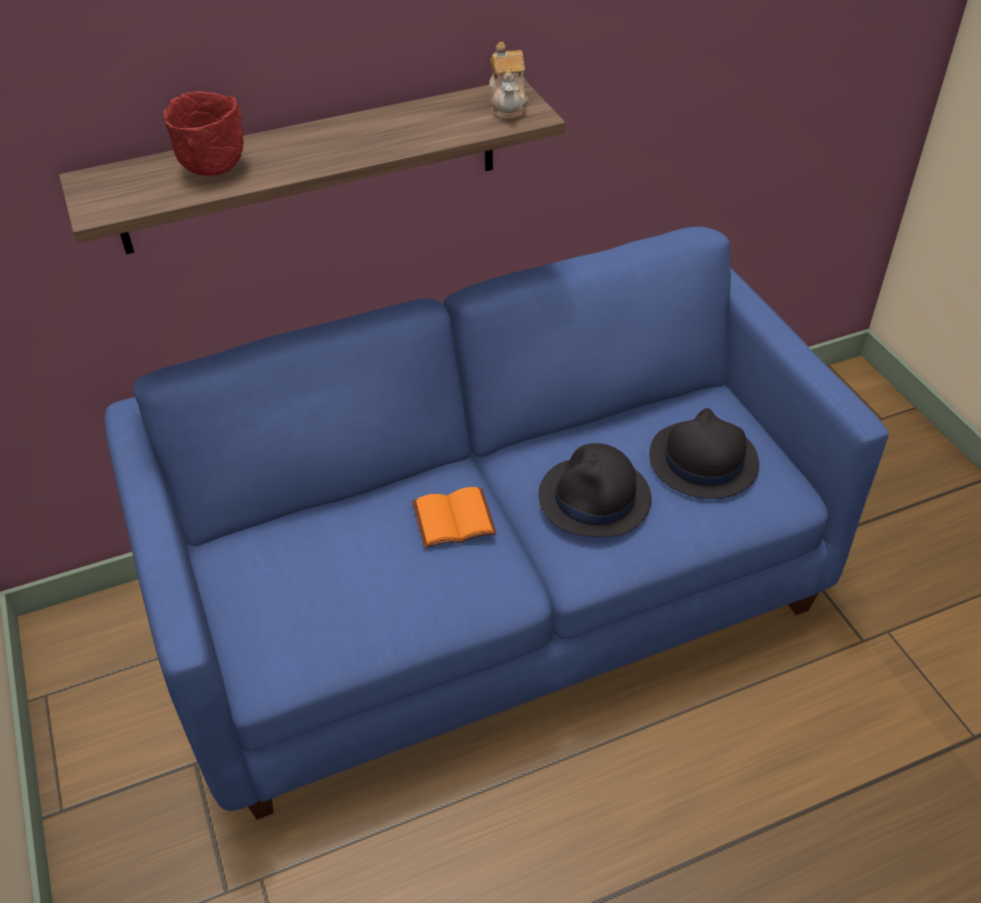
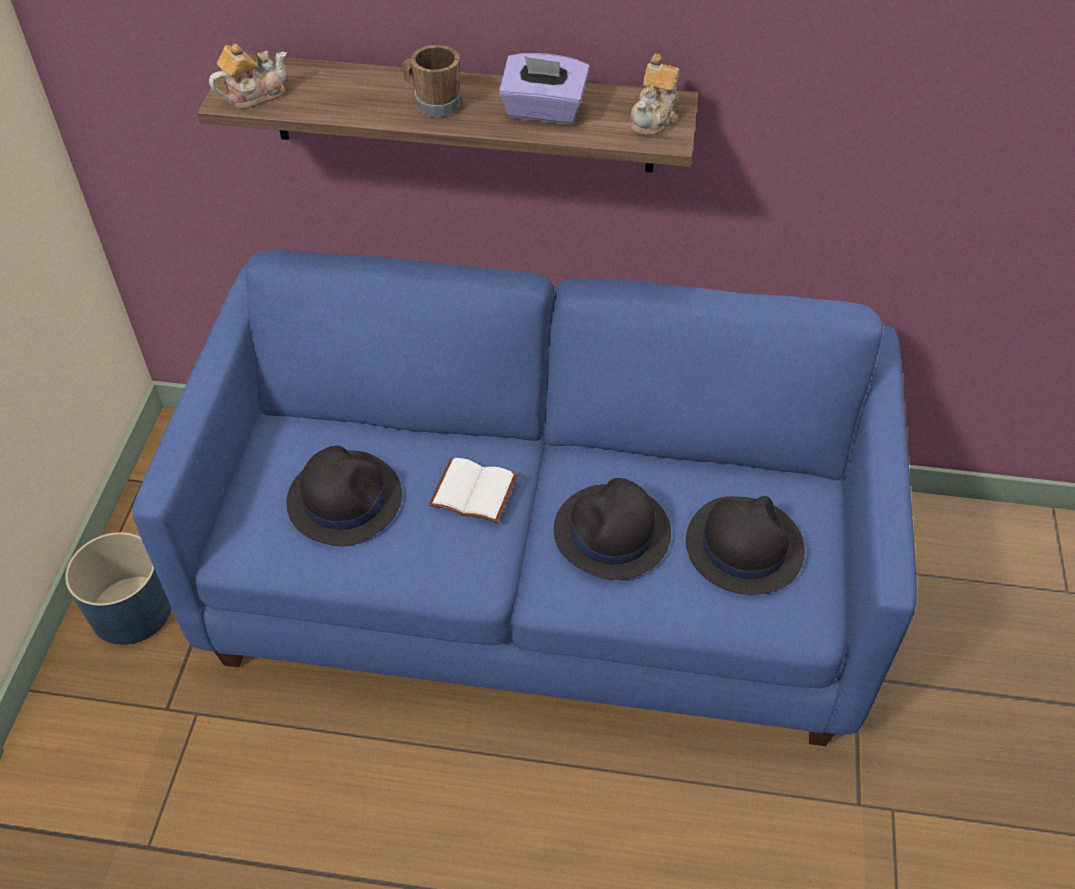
camera: 30 degrees right, 5 degrees up
(120, 199) = (254, 95): none -> teapot
(120, 819) = (131, 609): none -> blue planter
(215, 167) = (349, 91): red bowl -> none
(305, 152) = (433, 103): none -> brown mug
(340, 578) = (344, 498): none -> black hat
(411, 128) = (543, 111): none -> purple tissue box
(454, 517) = (476, 490): orange book -> white book

